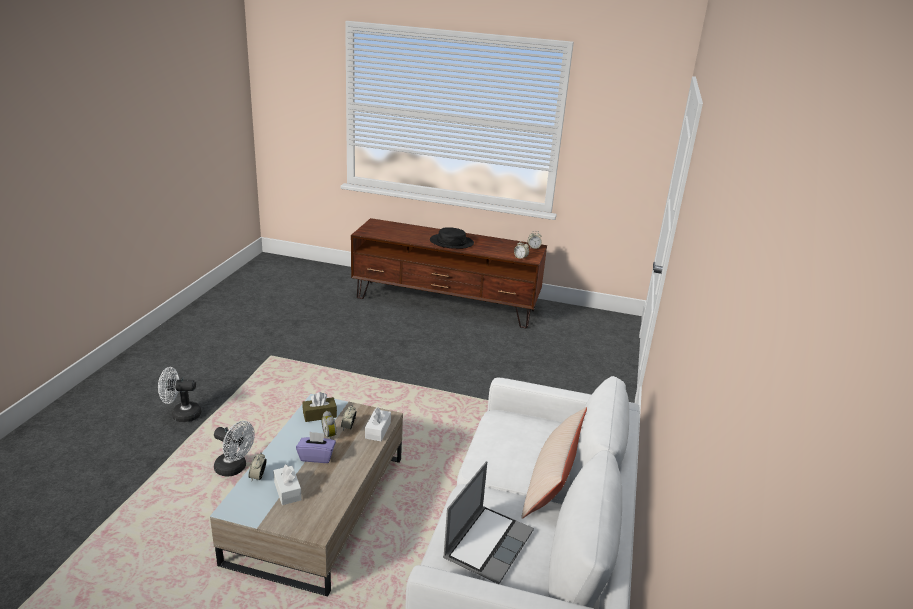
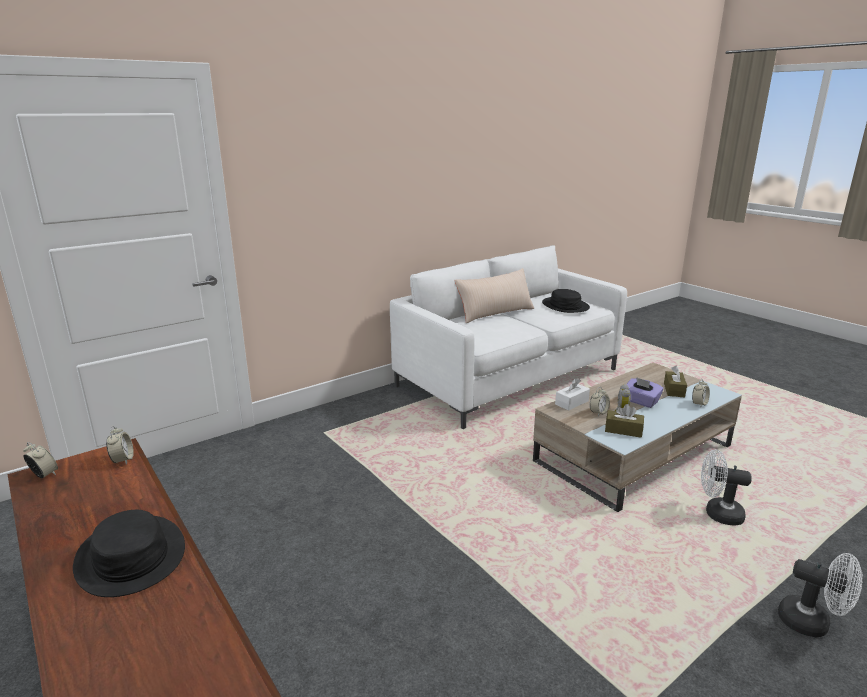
camera: 140 degrees left, 5 degrees down
(235, 469) = (717, 514): white fan -> white fan turned 45 degrees counterclockwise
(287, 491) = (674, 390): white tissue box -> brown tissue box
(488, 544) = (565, 306): laptop -> black hat

